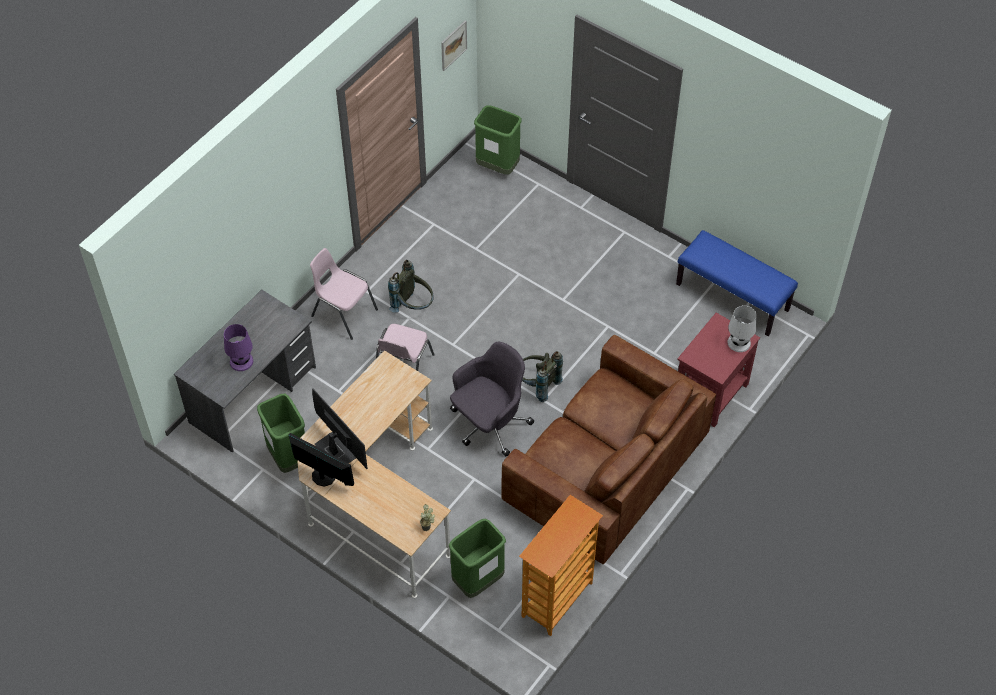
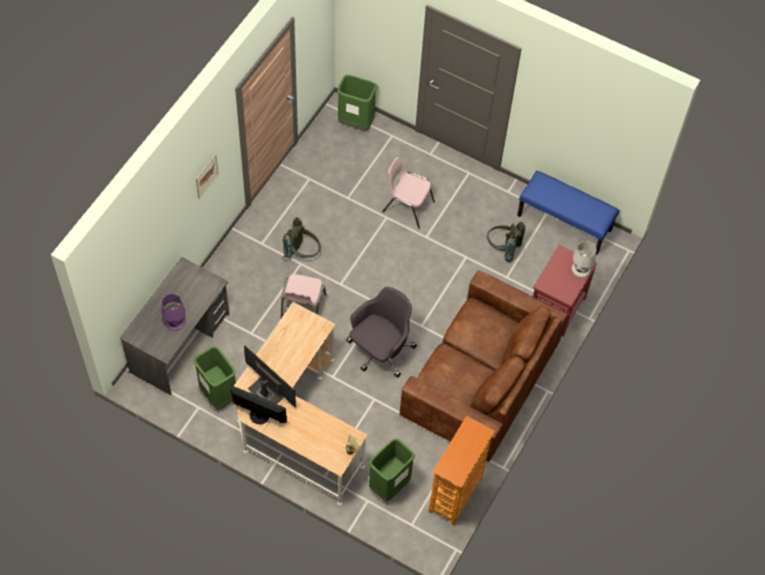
camera: 10 degrees left, 5 degrees up
(343, 312) = (245, 264): pink chair -> pink chair (407, 206)
(453, 45) = (319, 31): picture -> picture (206, 176)
(537, 385) = (415, 313): grey backpack -> grey backpack (502, 248)

